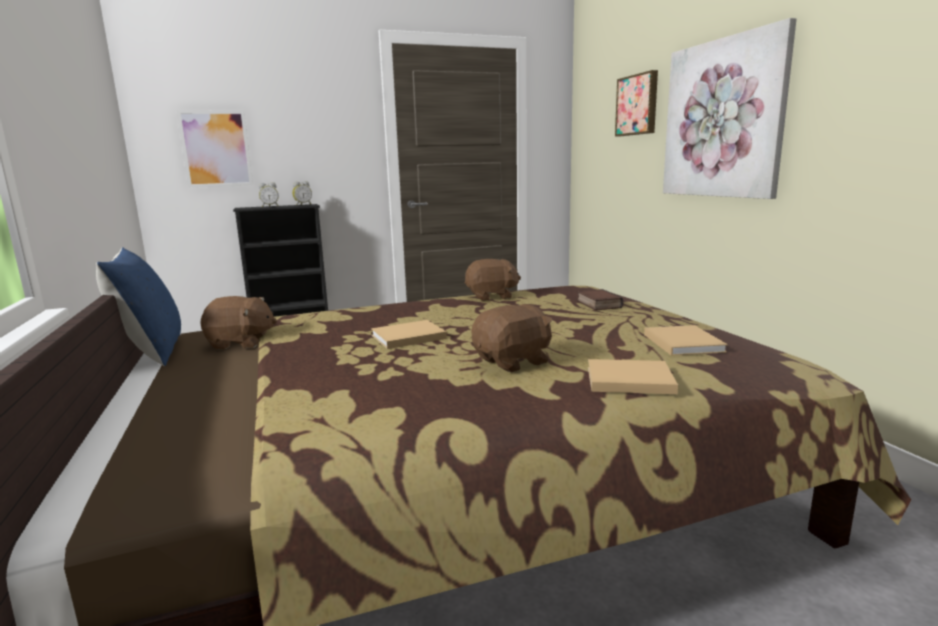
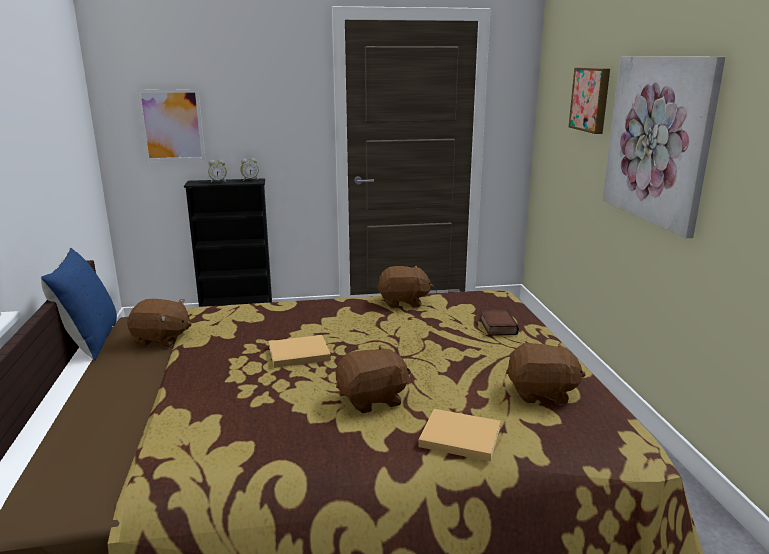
camera: 10 degrees right, 5 degrees up
(682, 342) = (541, 393): beige book -> brown plush toy

